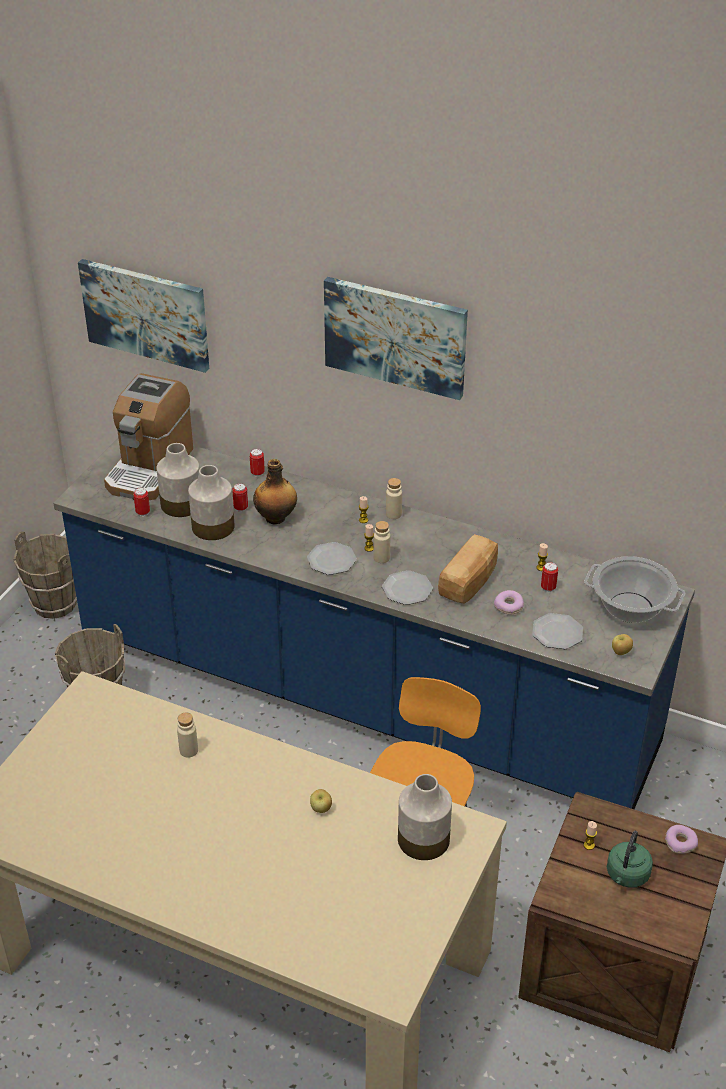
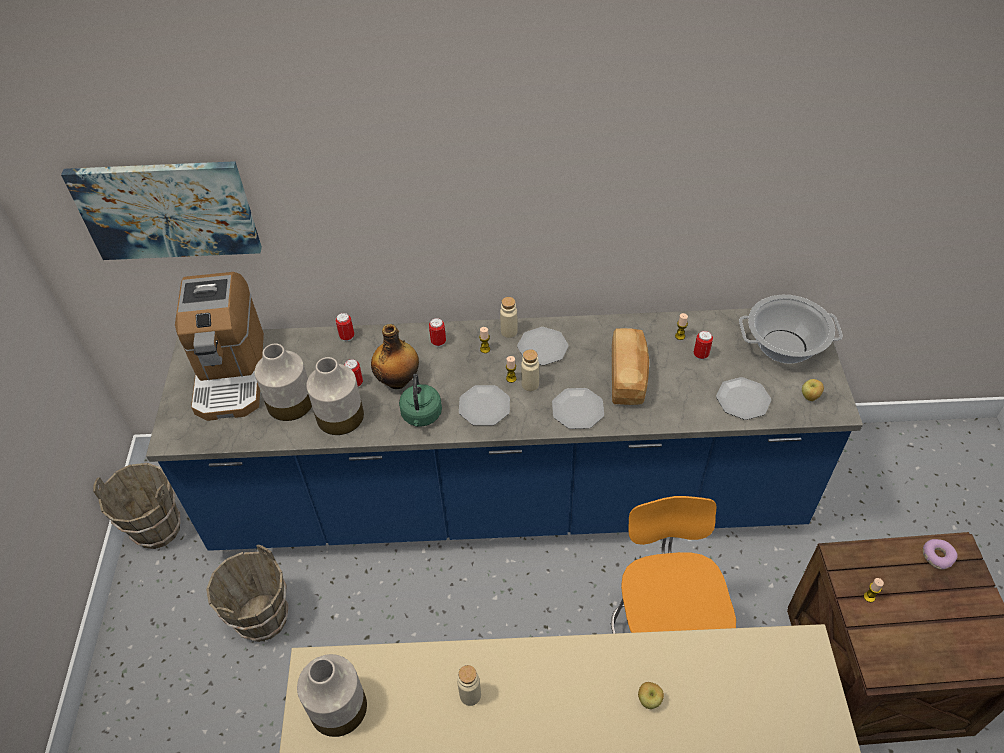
camera: 25 degrees left, 10 degrees up
(143, 512) = (254, 429): can -> can (438, 342)
(395, 336) = (488, 151): picture -> none
(413, 535) = (543, 347): none -> plate
(424, 839) = (768, 685): beige vase -> beige vase (339, 707)
(509, 606) = (681, 389): donut -> none
(626, 876) = (921, 614): green kettle -> green kettle (421, 416)

